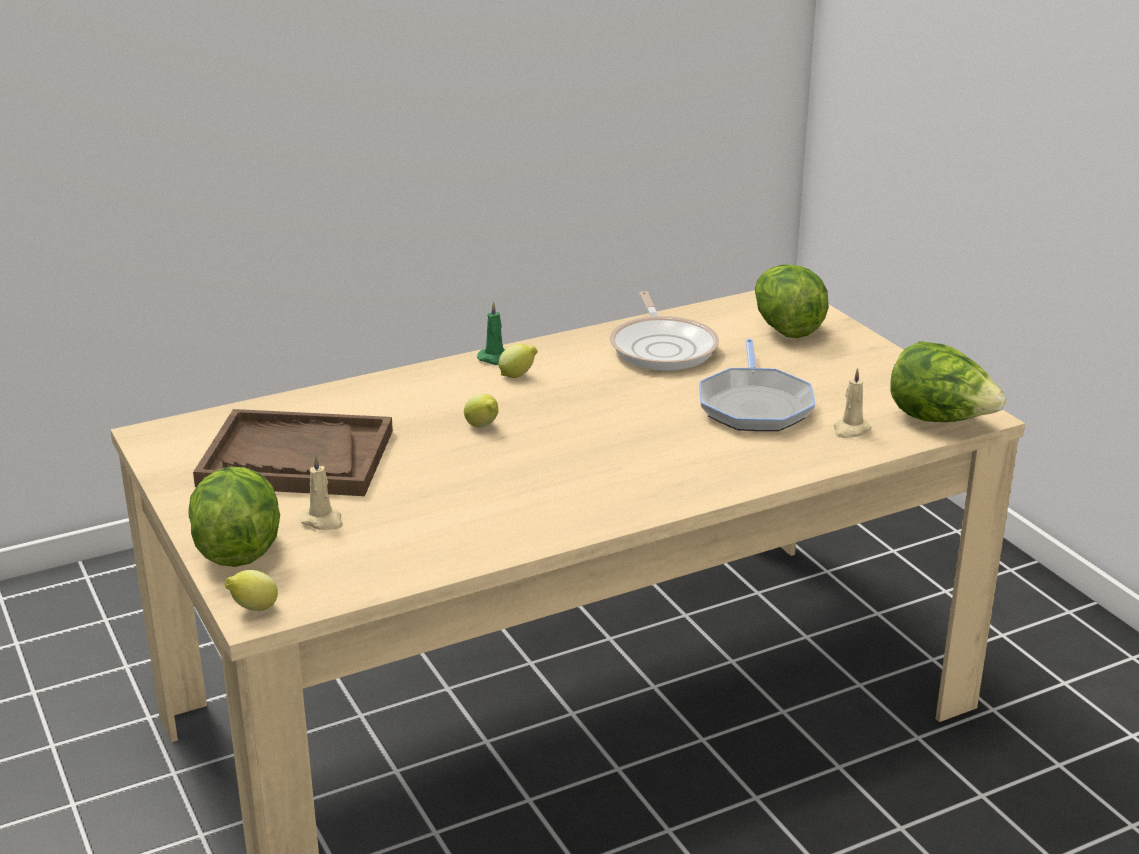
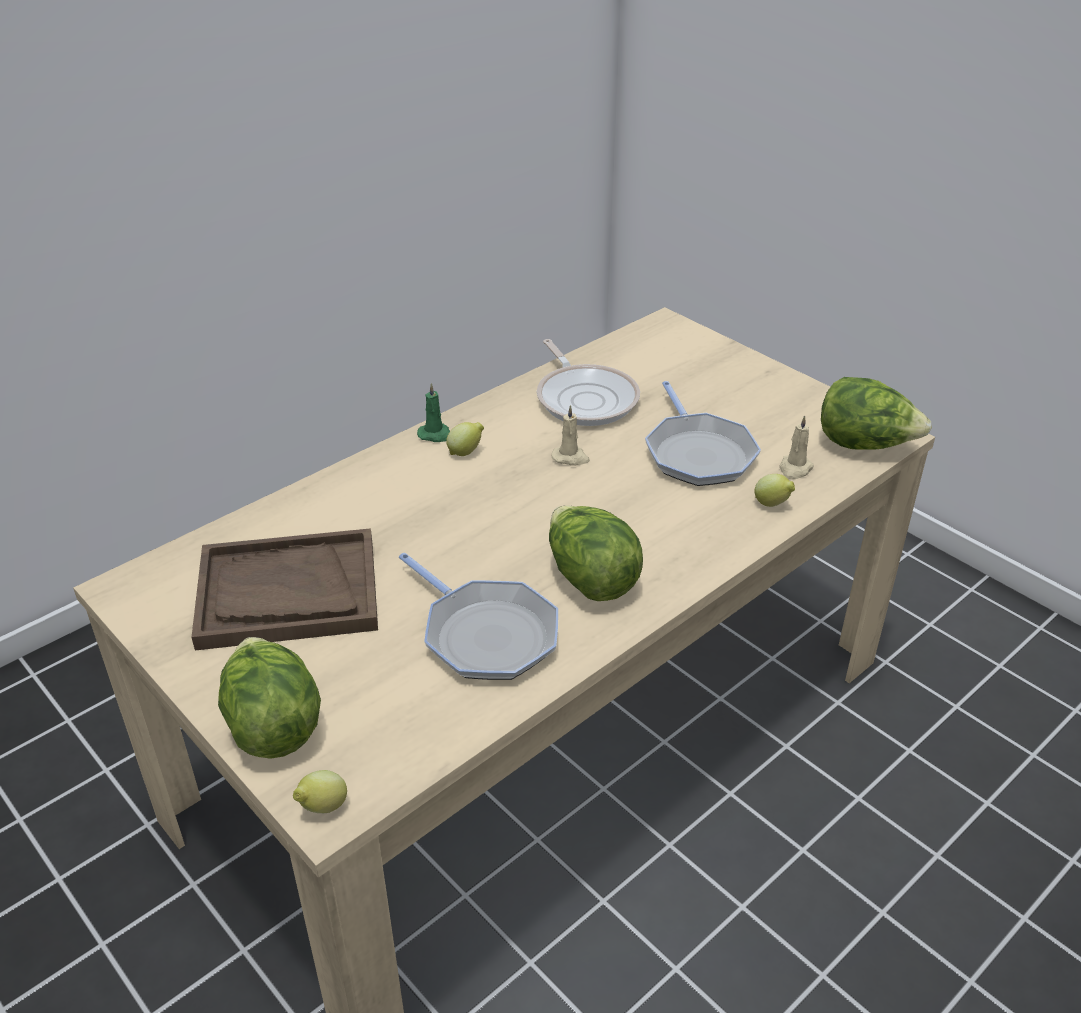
camera: 15 degrees left, 10 degrees up
(323, 521) = (348, 671): beige candle -> beige candle (571, 458)
(463, 513) = (485, 634): none -> frying pan
(483, 427) = (459, 520): lemon -> lemon (772, 504)
(786, 328) = (683, 360): lettuce -> lettuce (590, 579)

